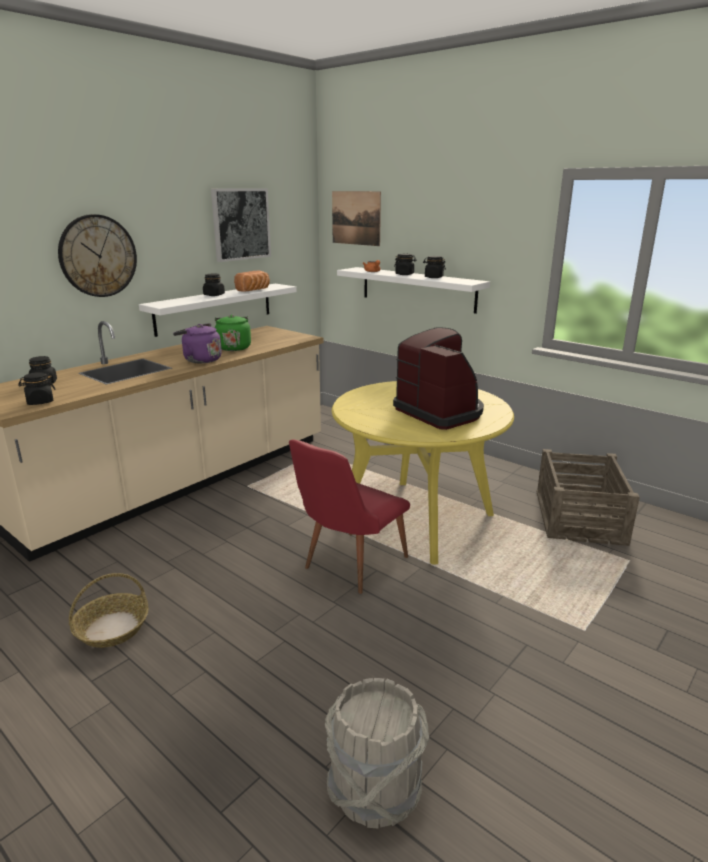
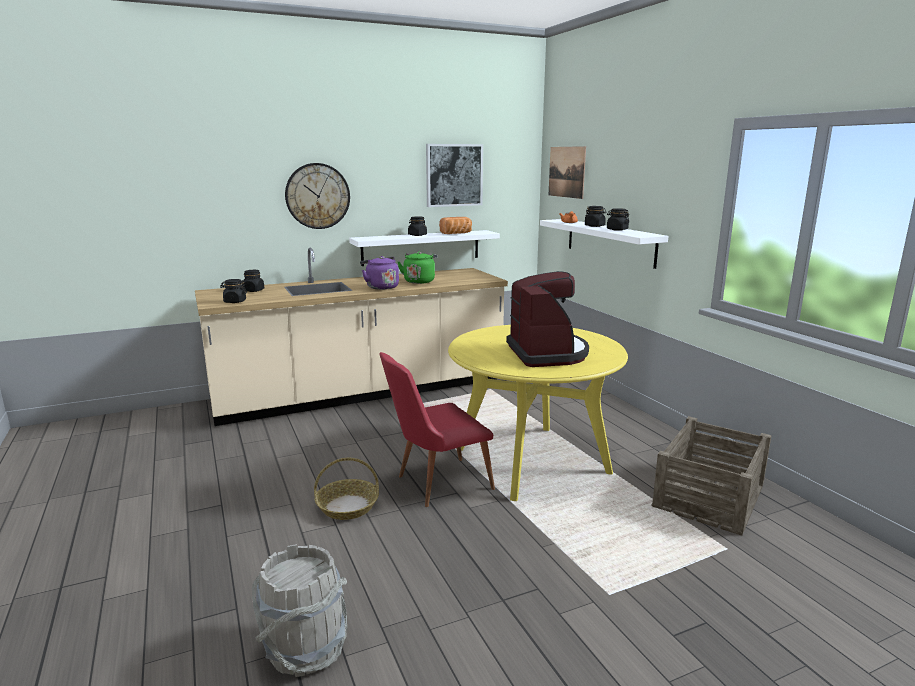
camera: 25 degrees right, 5 degrees down
(112, 628) = (228, 482): basket -> basket (348, 506)

